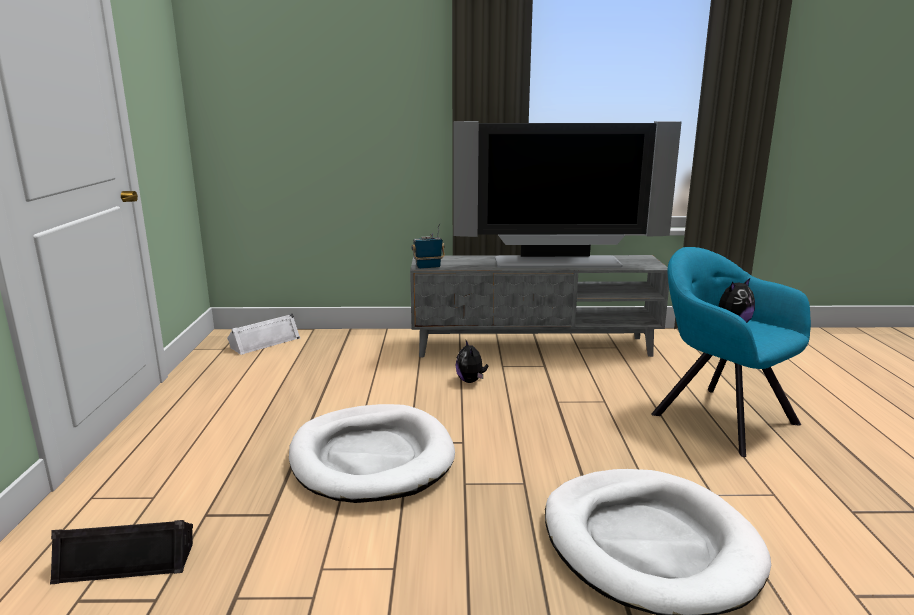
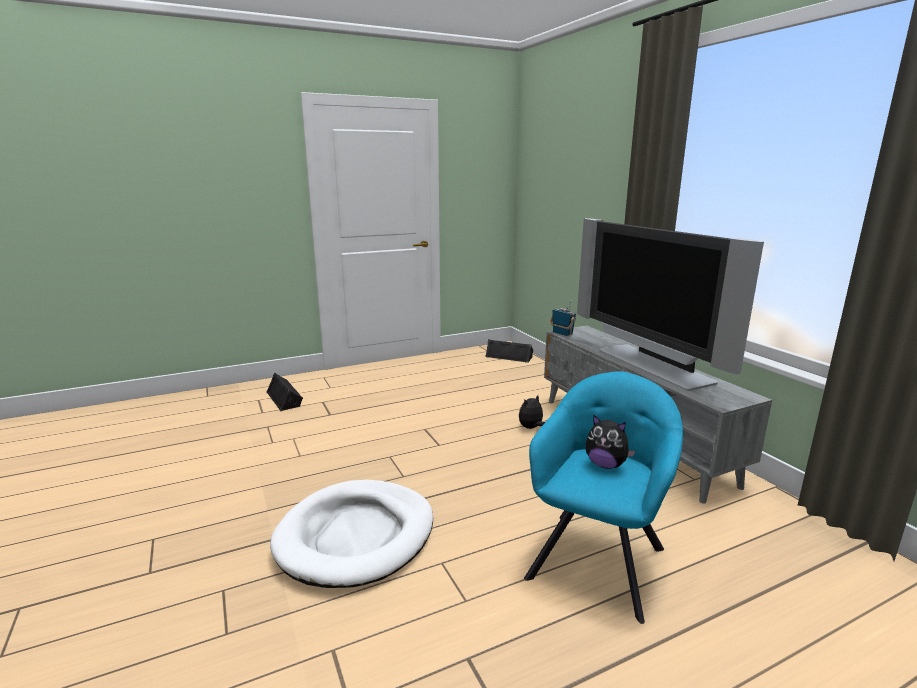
camera: 65 degrees right, 0 degrees up
(264, 342) = (509, 356): white speaker -> black speaker
(371, 458) = (398, 423): white dog bed -> none

